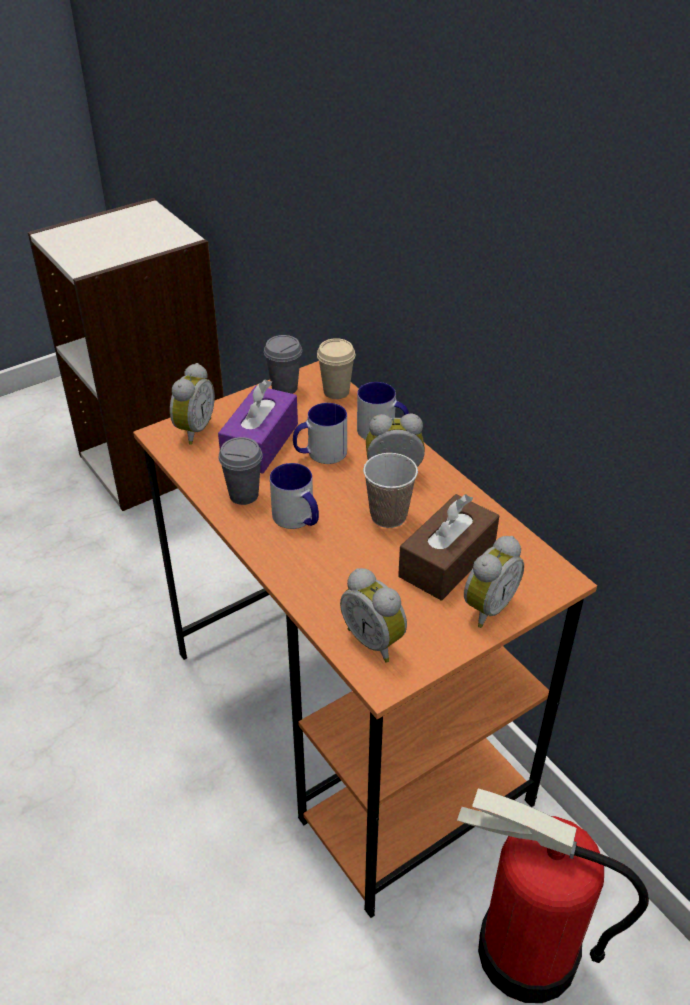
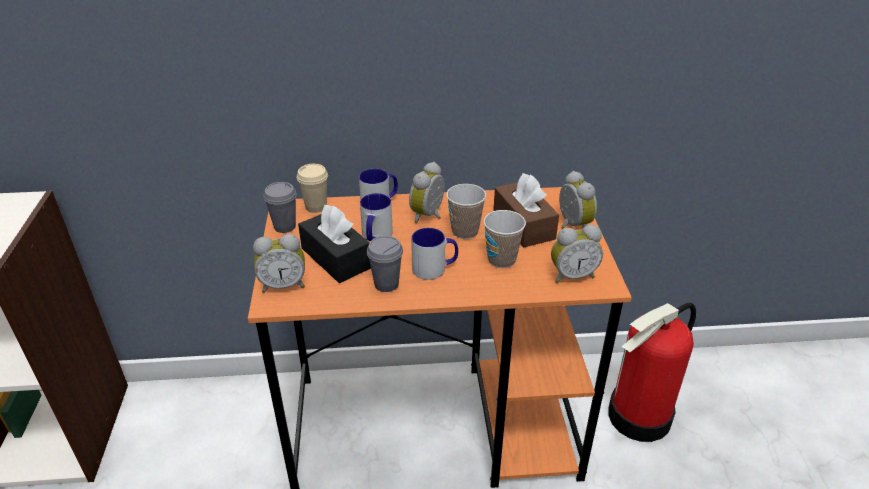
camera: 60 degrees left, 5 degrees down
(192, 430) = (283, 285): alarm clock -> alarm clock turned 120 degrees clockwise
(260, 443) = (336, 258): purple tissue box -> black tissue box
(357, 566) = (501, 260): none -> cup

